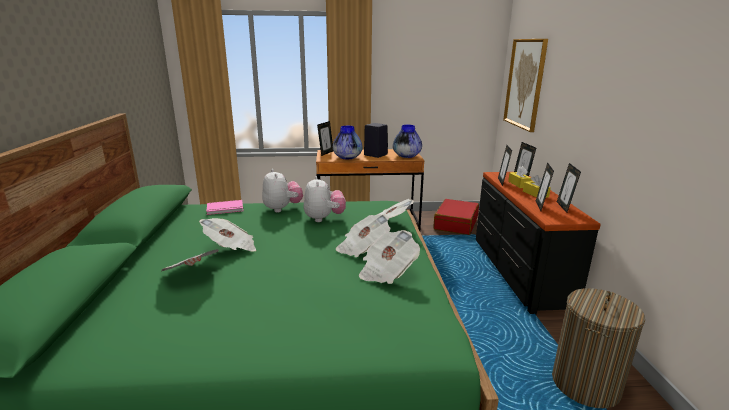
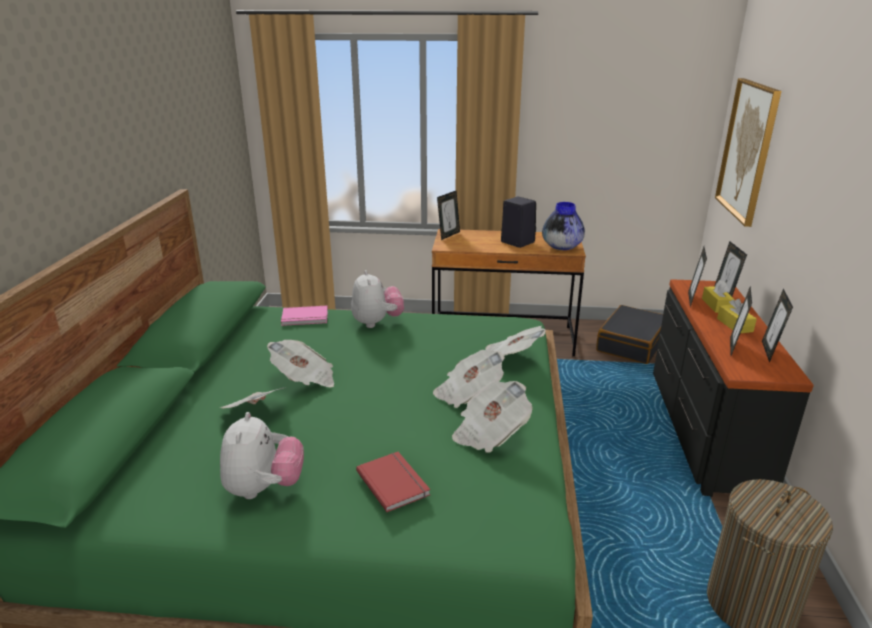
camera: 10 degrees right, 5 degrees up
(320, 312) = (394, 482): none -> red book
(324, 218) = (428, 342): plush toy -> plush toy (264, 488)
(347, 158) = (476, 246): vase -> none
(455, 223) = (631, 344): red suitcase -> black suitcase

